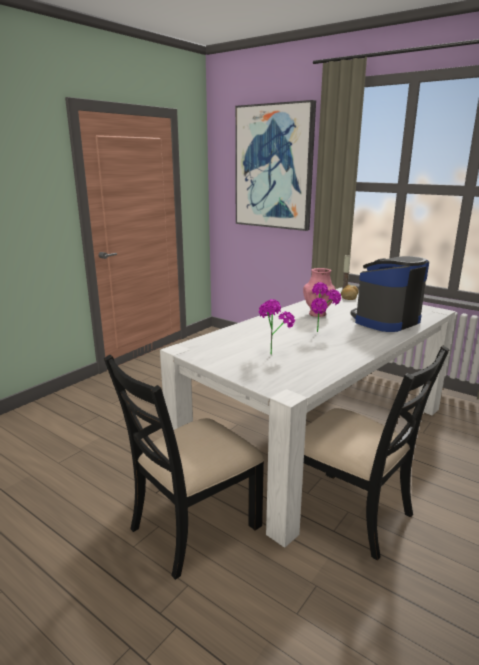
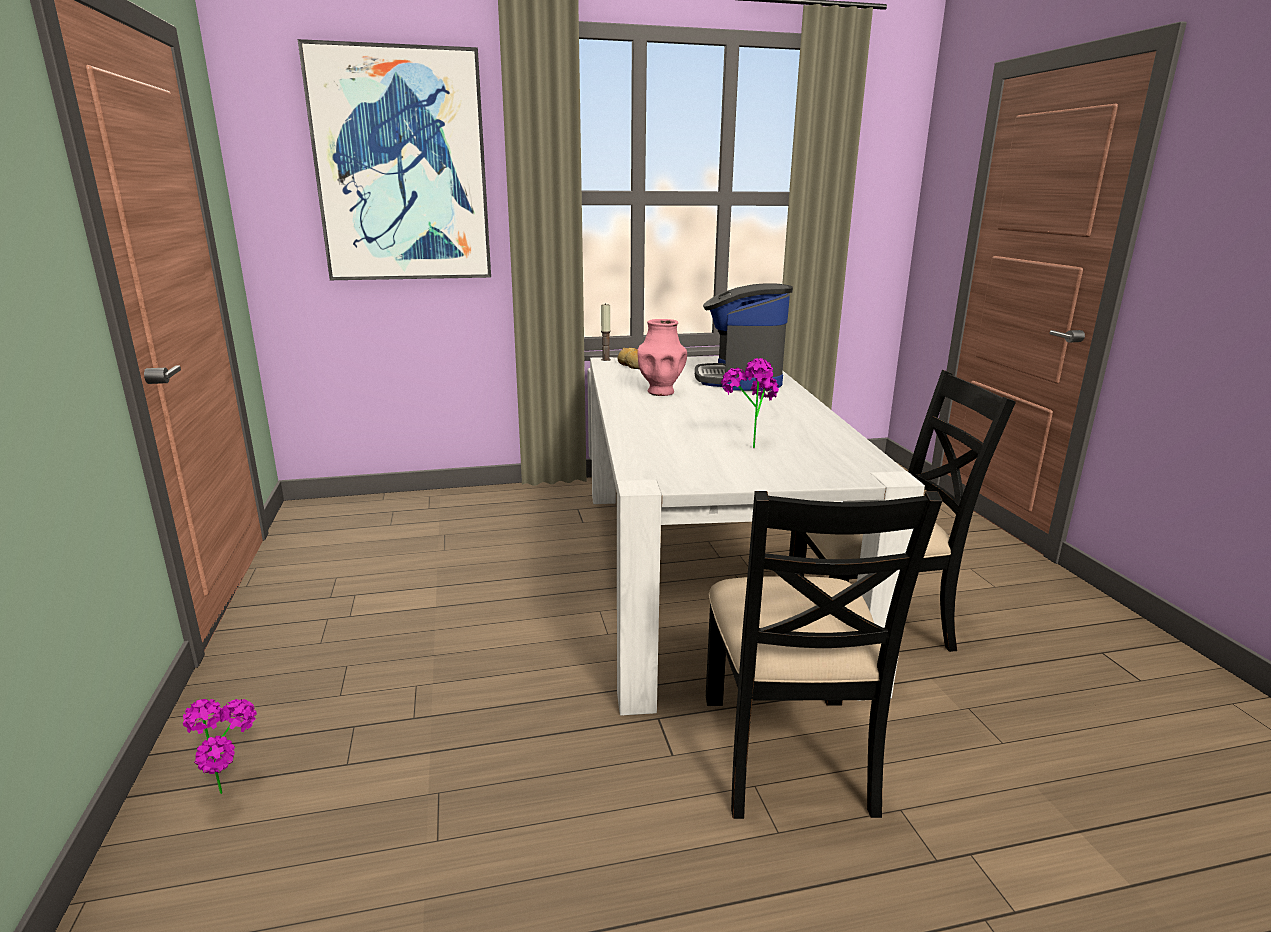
camera: 50 degrees left, 0 degrees up
(322, 333) = (729, 409): potted plant -> potted plant (235, 792)

